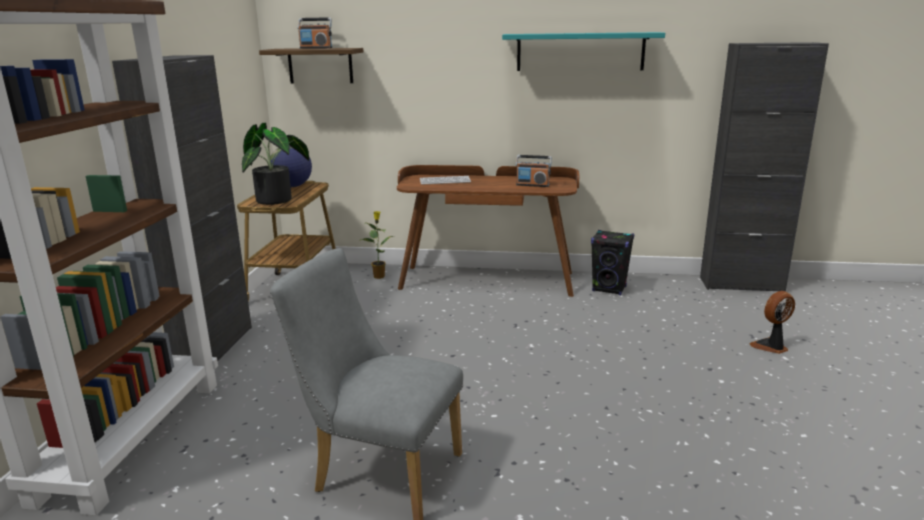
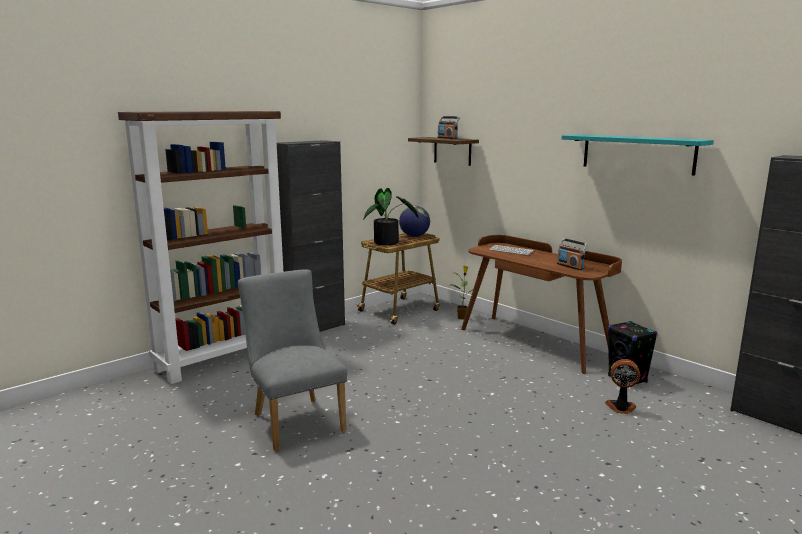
camera: 40 degrees right, 5 degrees down
(771, 347) = (705, 474): fan -> fan (621, 408)

